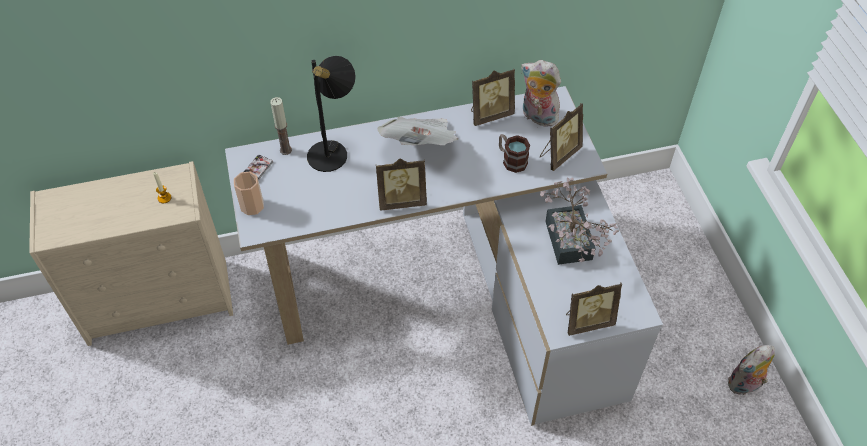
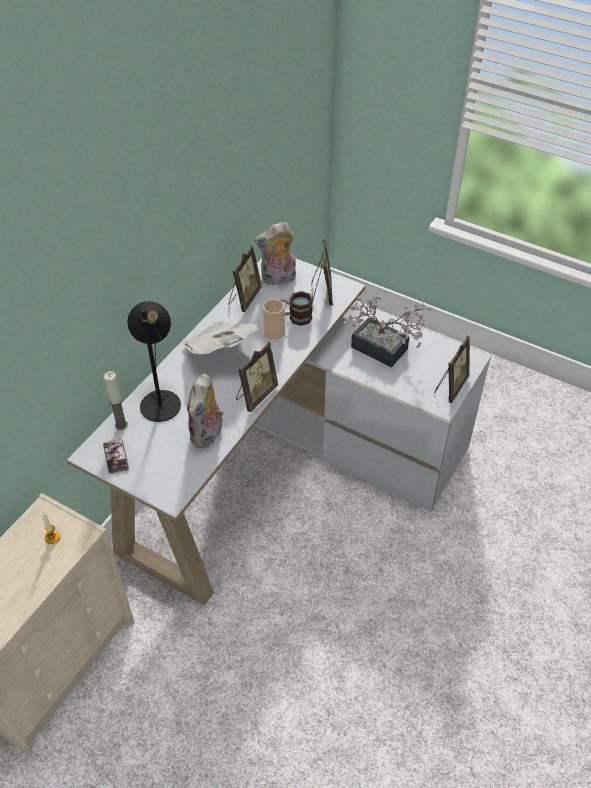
camera: 45 degrees left, 5 degrees down
(252, 206) = (146, 482): cup -> cup (274, 332)
(744, 385) = (514, 387): plush toy -> plush toy (208, 435)

